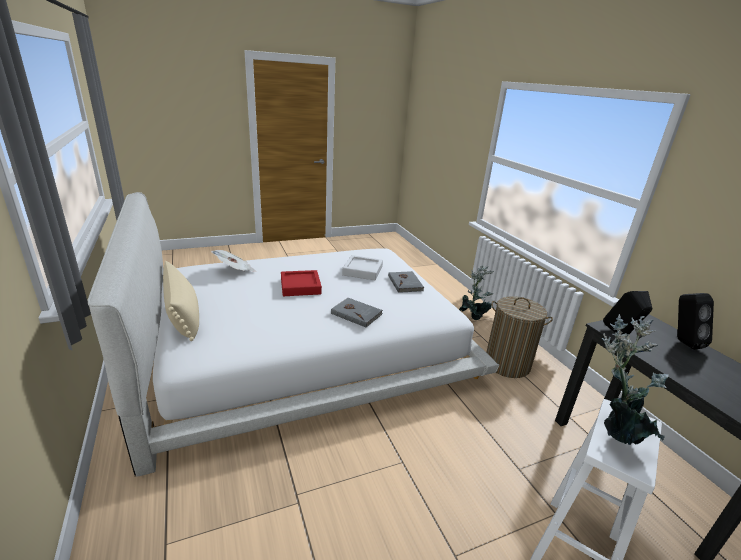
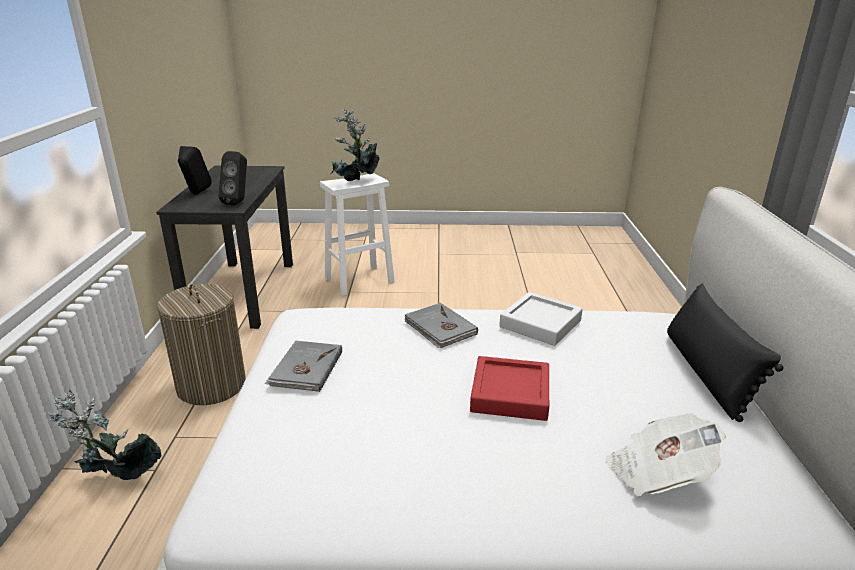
camera: 155 degrees left, 0 degrees up
(183, 316) = (706, 373): beige pillow -> black pillow
(362, 271) = (359, 415): grey tray -> grey tray (540, 324)

